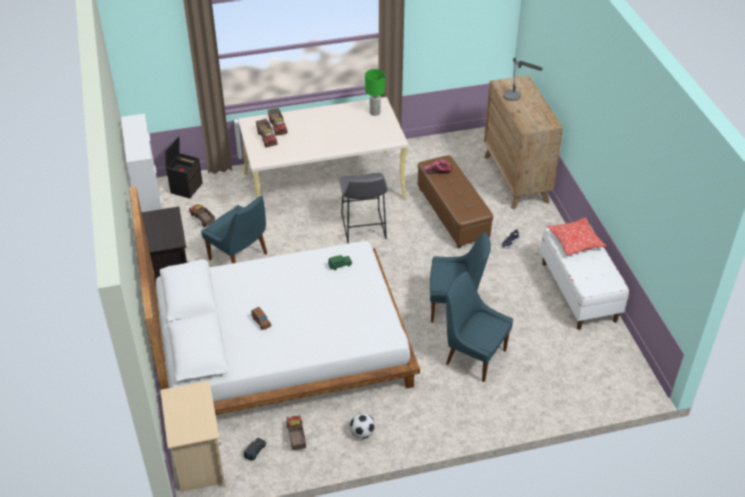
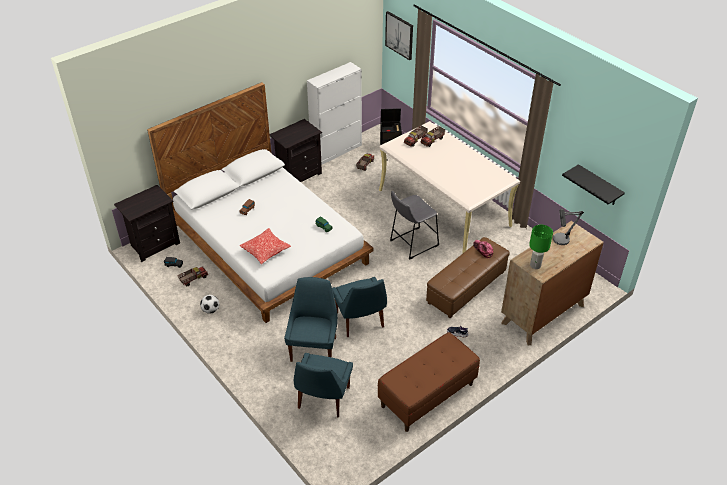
camera: 65 degrees right, 0 degrees up
(145, 51) = (399, 35): none -> picture
(198, 464) = (154, 244): beige nightstand -> black nightstand
(240, 257) = (339, 195): blue chair -> blue chair (323, 399)
(375, 113) = (491, 180): green table lamp -> green table lamp (535, 265)
(469, 42) = (599, 186): none -> black shelf
(575, 242) = (445, 356): pillow -> pillow (265, 250)
(579, 292) = (427, 395): white bench -> brown bench

